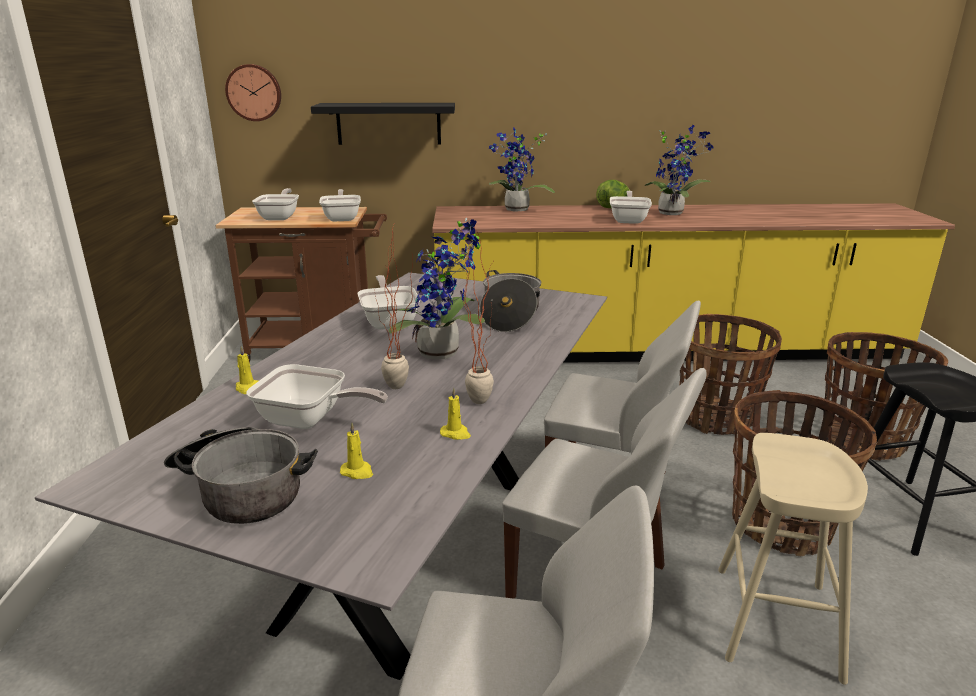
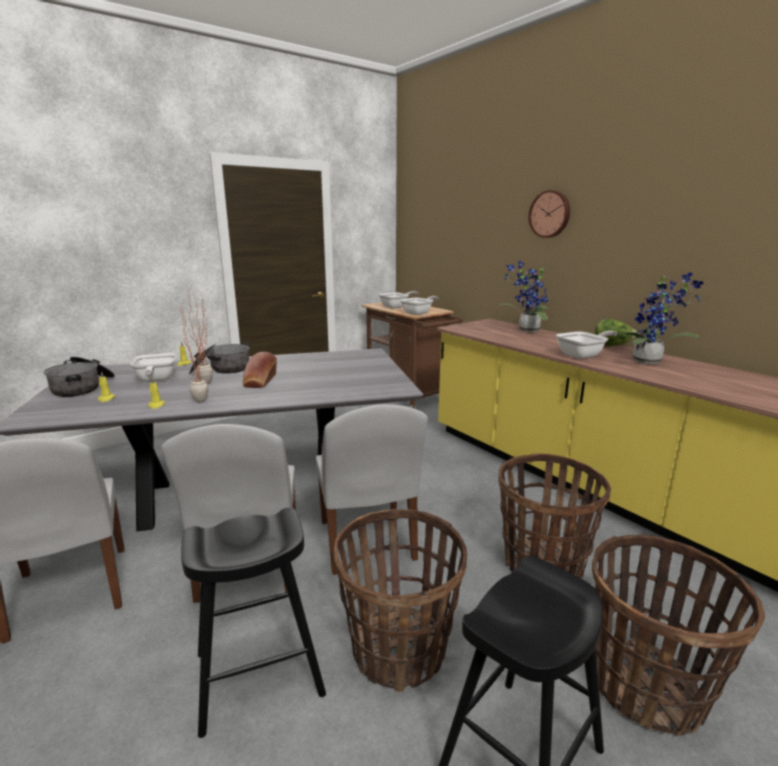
camera: 55 degrees right, 5 degrees down
(254, 92) = (413, 231): wall clock -> wall clock (550, 214)
(388, 123) = (472, 254): black shelf -> none
(389, 321) = (295, 362): frying pan -> none
(444, 354) = (260, 381): potted plant -> bread
(510, 315) = (341, 380): cooking pot -> cooking pot (221, 370)
(776, 621) = (259, 674): beige stool -> black stool

